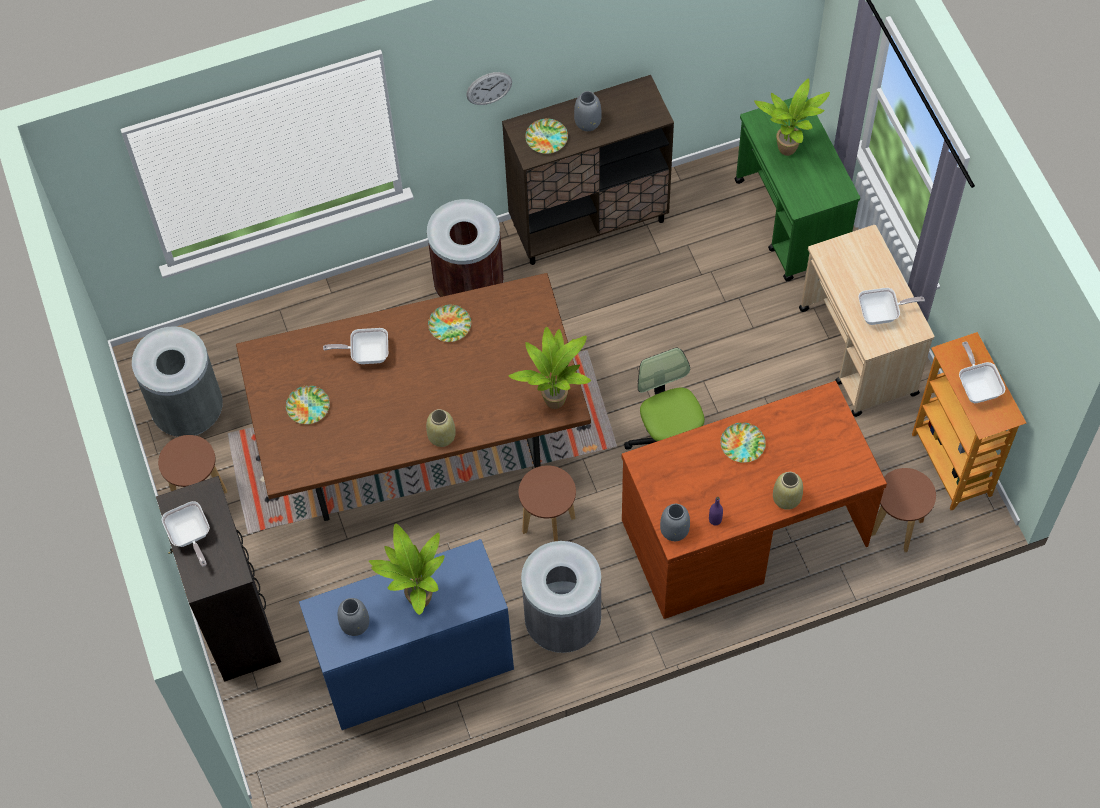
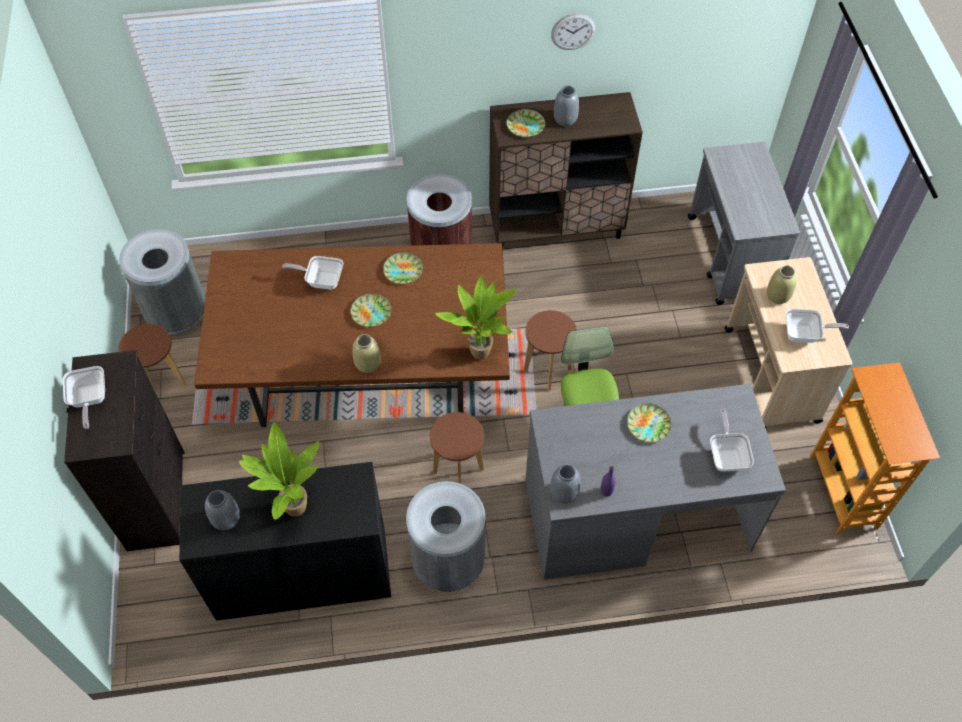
camera: 10 degrees right, 5 degrees down
(308, 406) = (256, 314): plate -> plate (371, 312)
(416, 667) = (303, 576): blue dresser -> black dresser
(489, 88) = (480, 66): wall clock -> wall clock (573, 31)
(743, 531) = (635, 513): brown desk -> grey desk
(786, 498) = (682, 485): beige vase -> beige vase (778, 295)
(788, 152) = (741, 184): potted plant -> none
(791, 221) = (730, 257): green cart -> grey cart
(897, 528) = (782, 540): brown stool -> brown stool (547, 370)
(977, 386) = (893, 413): frying pan -> frying pan (727, 455)

